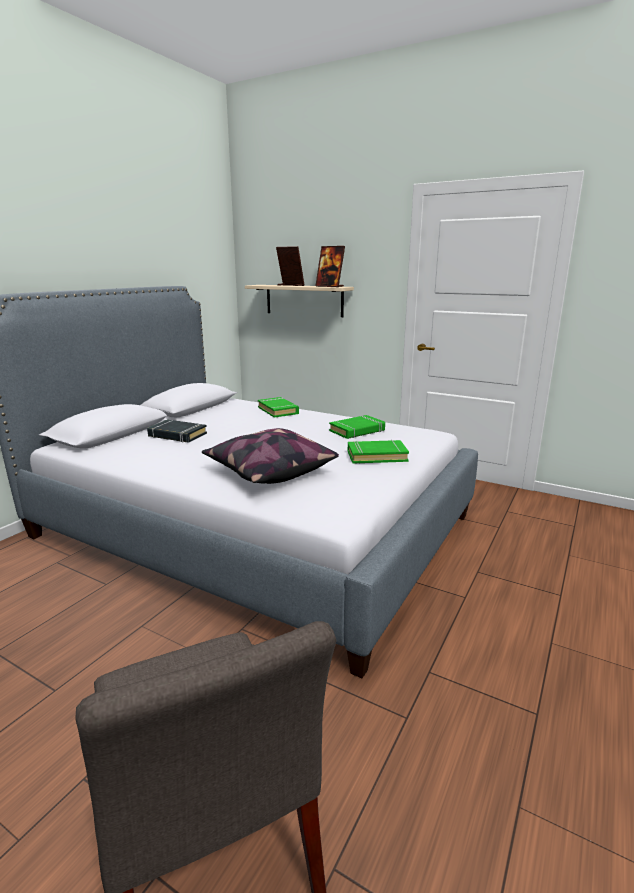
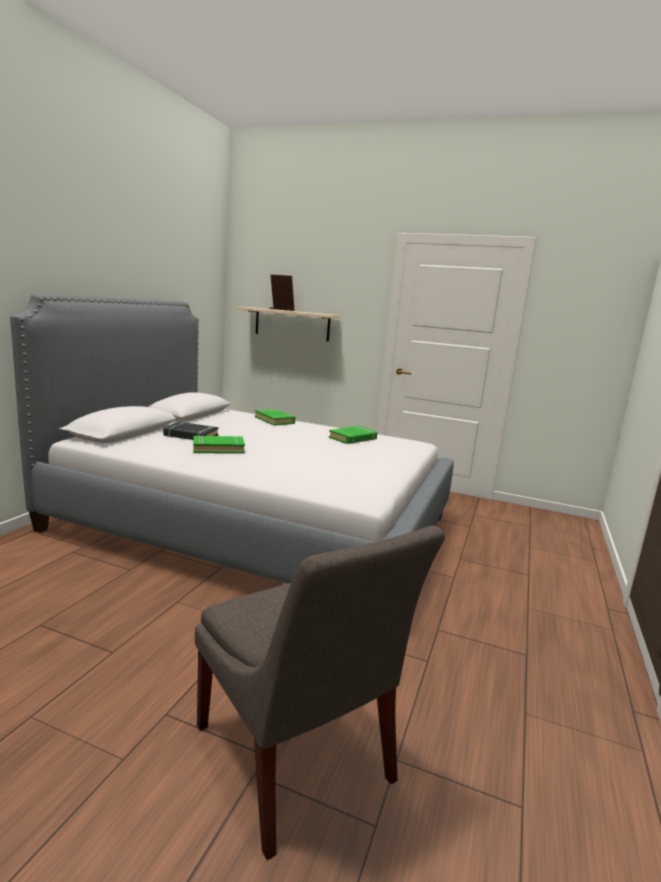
camera: 10 degrees left, 5 degrees down
(269, 472) = (291, 465): pillow -> none
(330, 286) = (319, 313): picture frame -> none
(376, 456) = (378, 457): green book -> green book (218, 449)

